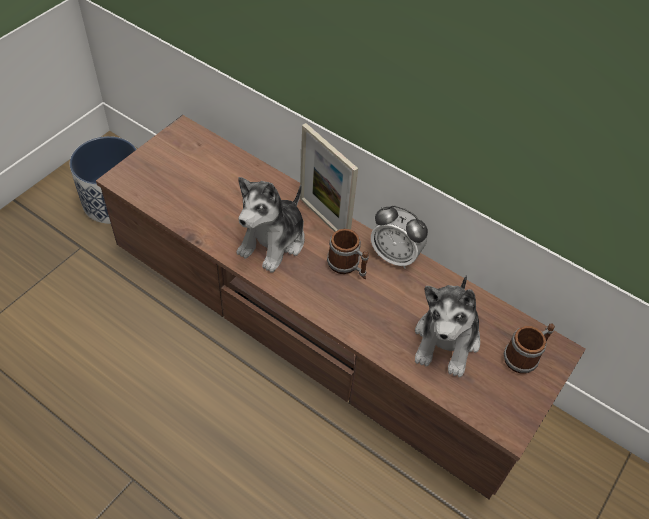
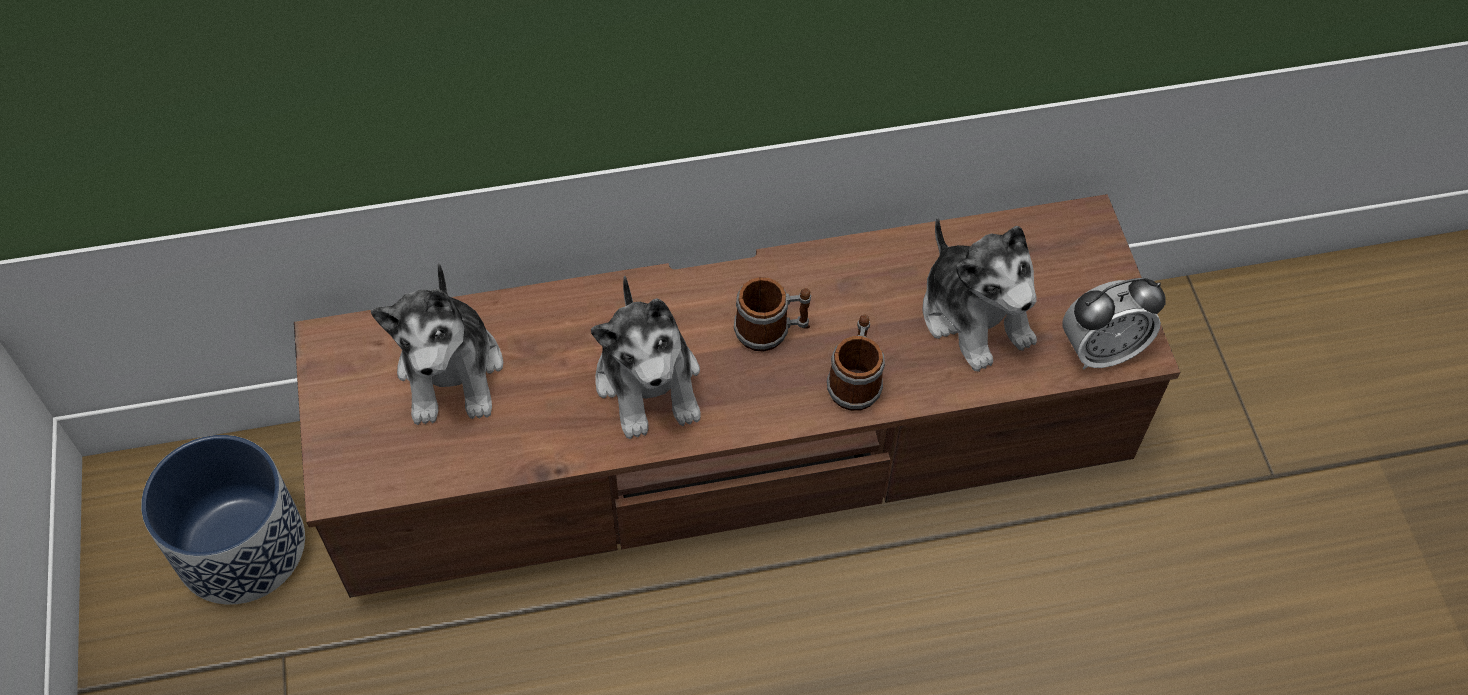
camera: 45 degrees left, 5 degrees up
(209, 174) = (451, 371): none -> plush toy
(324, 219) = (670, 297): picture frame -> none
(395, 256) = (805, 268): alarm clock -> alarm clock (1100, 350)
(525, 357) = (1065, 259): mug -> mug (855, 380)

